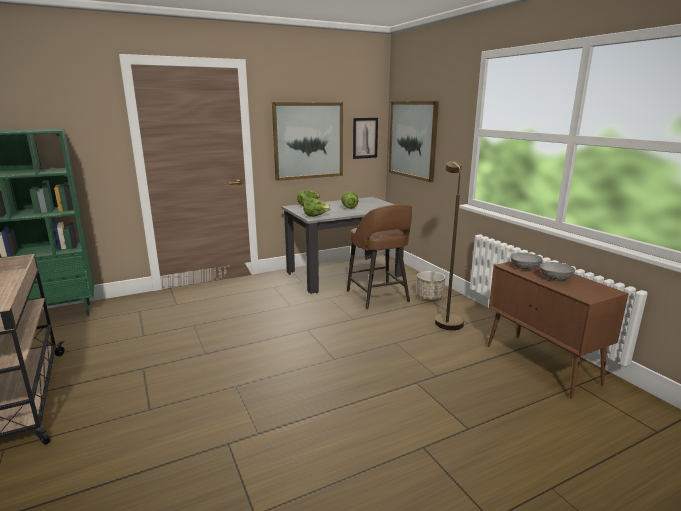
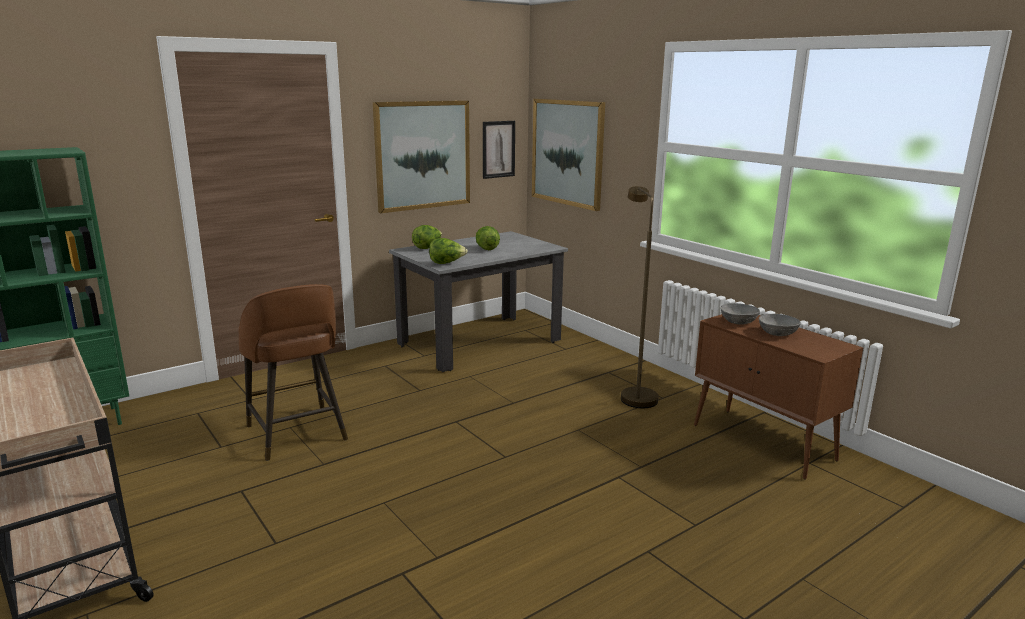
camera: 10 degrees left, 0 degrees up
(378, 297) = (537, 371): brown stool -> brown stool (297, 434)
(429, 297) = (605, 367): planter -> none

